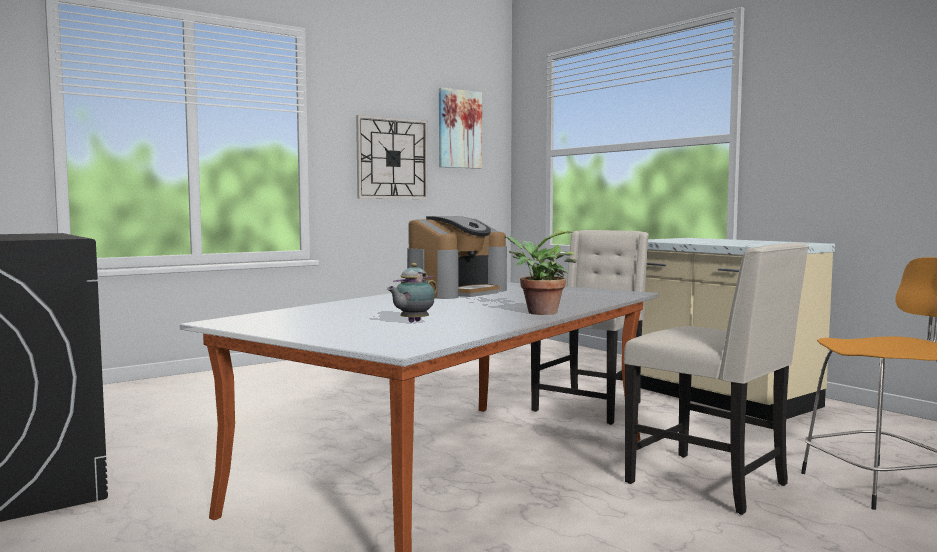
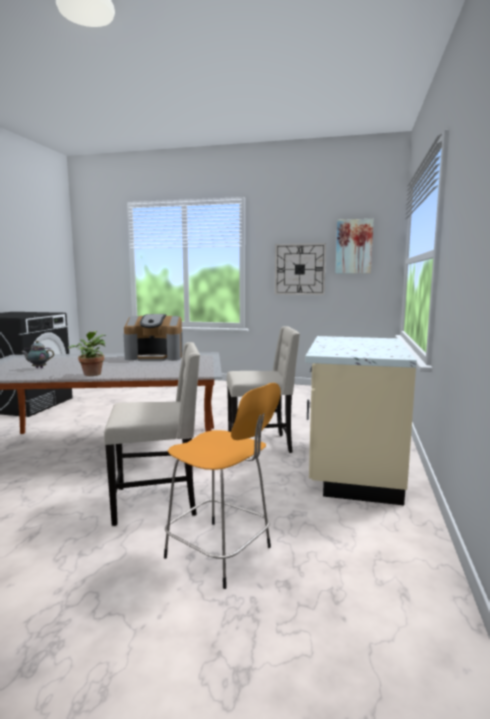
camera: 50 degrees right, 5 degrees up
(711, 484) = (158, 502): beige chair -> beige chair turned 105 degrees counterclockwise

